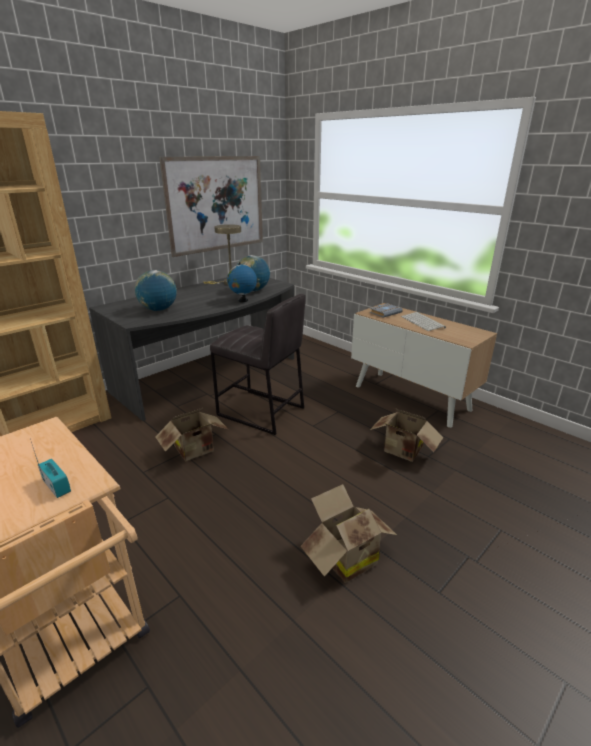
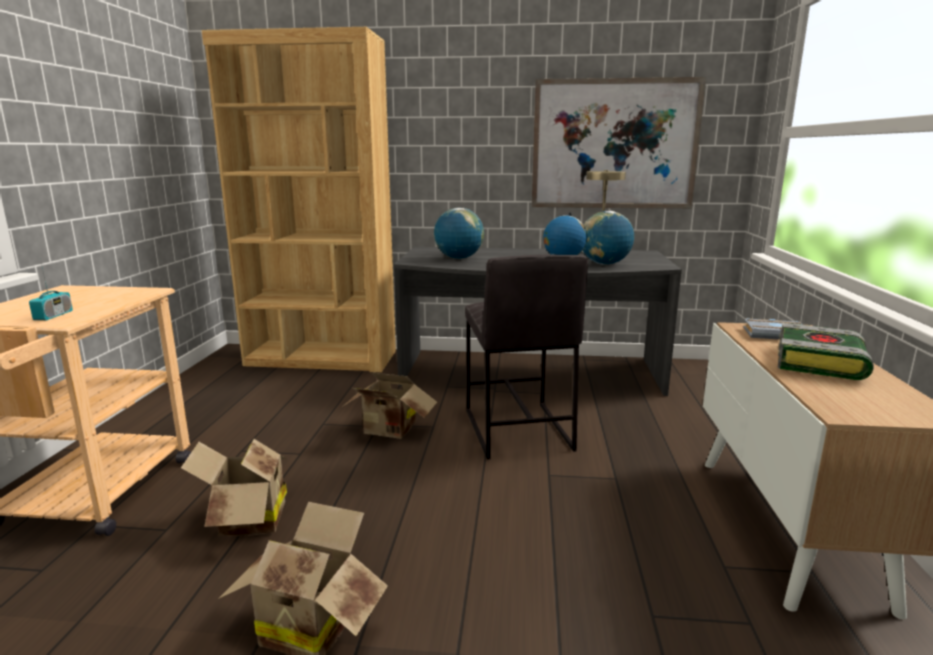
camera: 50 degrees right, 10 degrees down
(403, 452) = (618, 581): cardboard box -> cardboard box (247, 521)
(423, 322) = (821, 364): keyboard -> book

